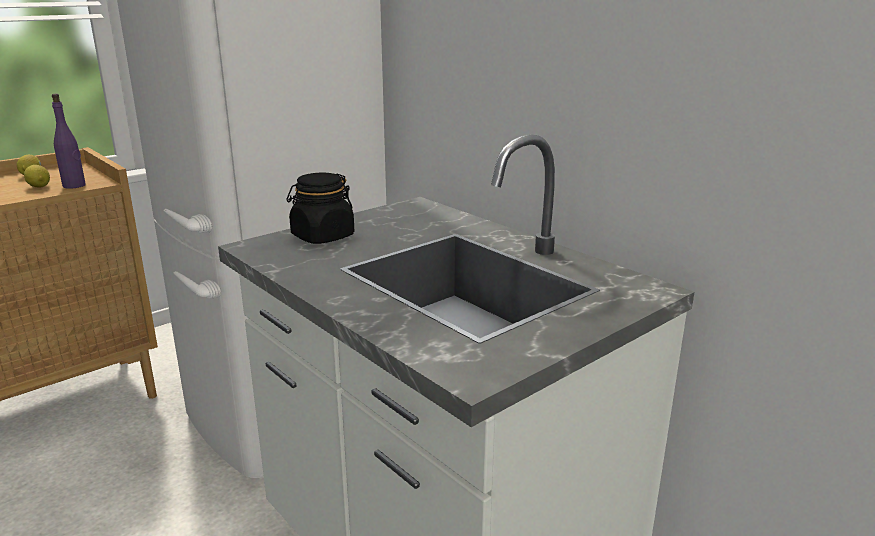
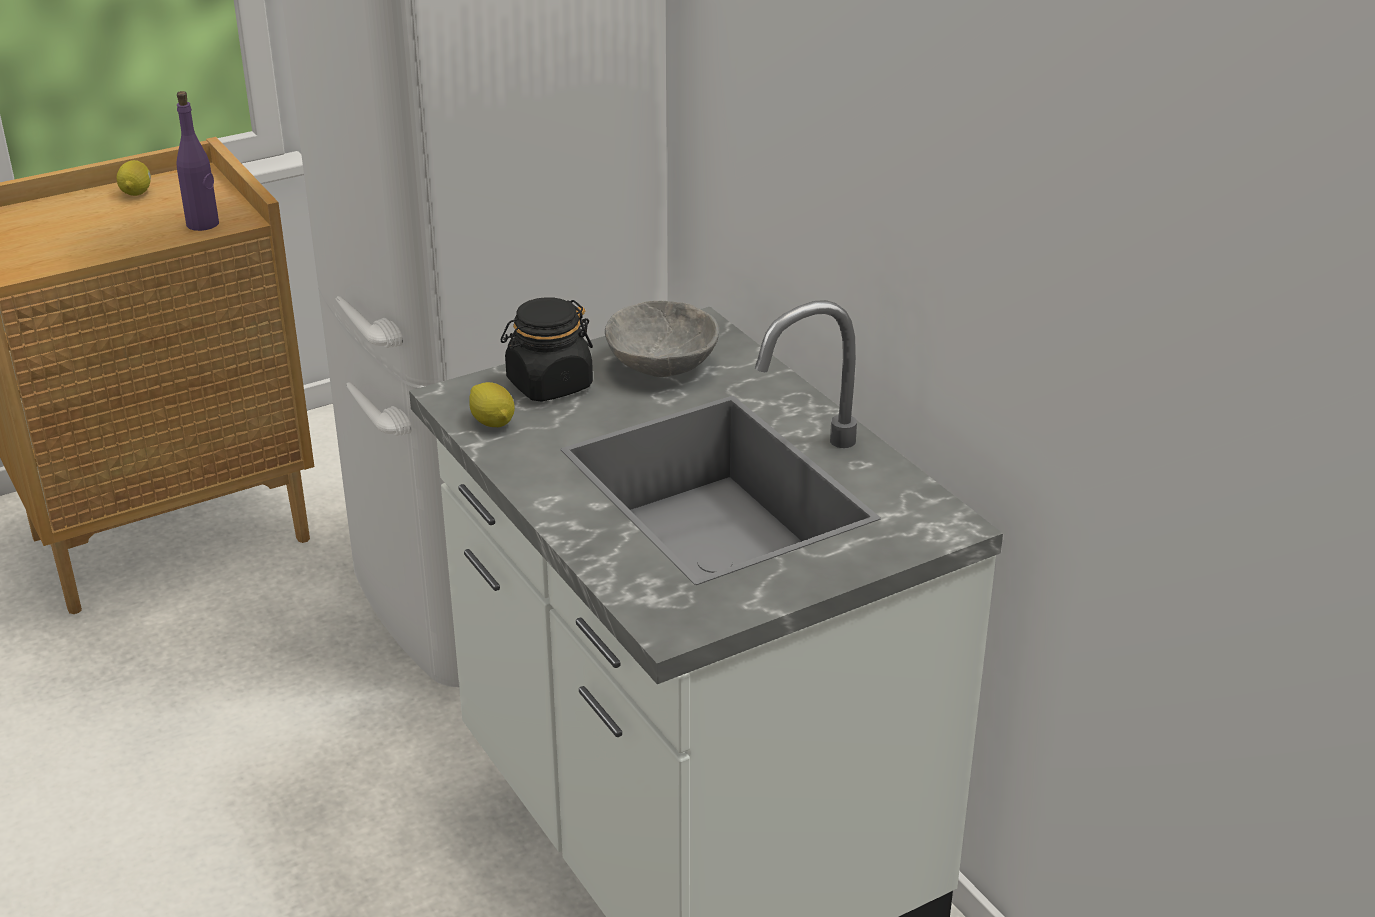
camera: 10 degrees right, 10 degrees up
(39, 186) = (152, 222): lemon -> lemon (492, 422)
(399, 222) = (661, 364): none -> grey bowl

